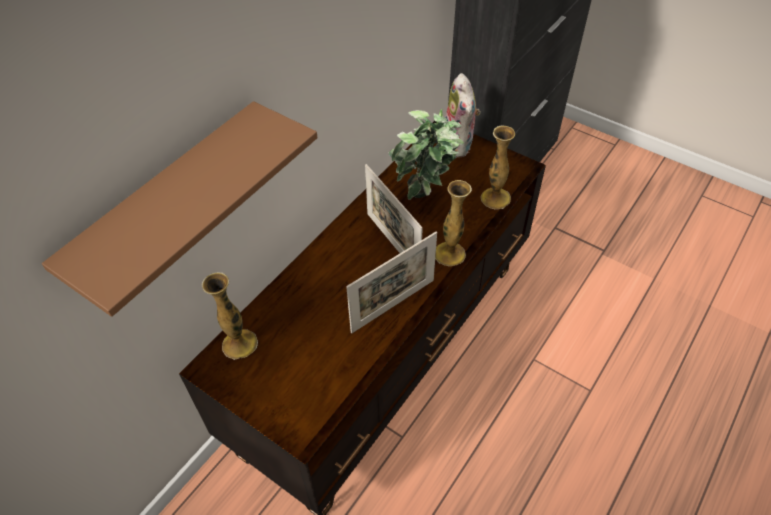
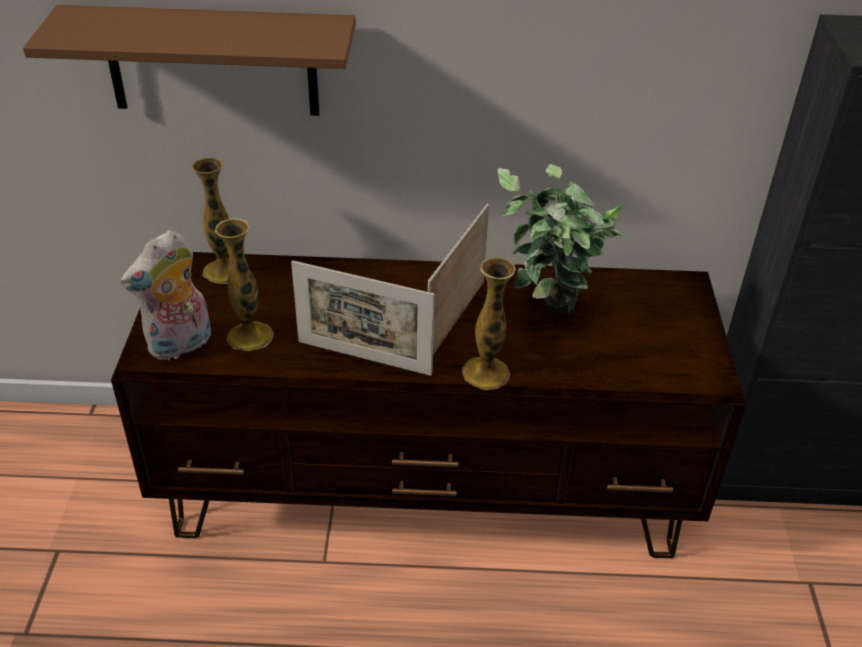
camera: 55 degrees right, 10 degrees down
(459, 145) = (681, 309): plush toy -> plush toy (180, 345)
(495, 198) = (624, 378): vase -> vase (250, 336)

